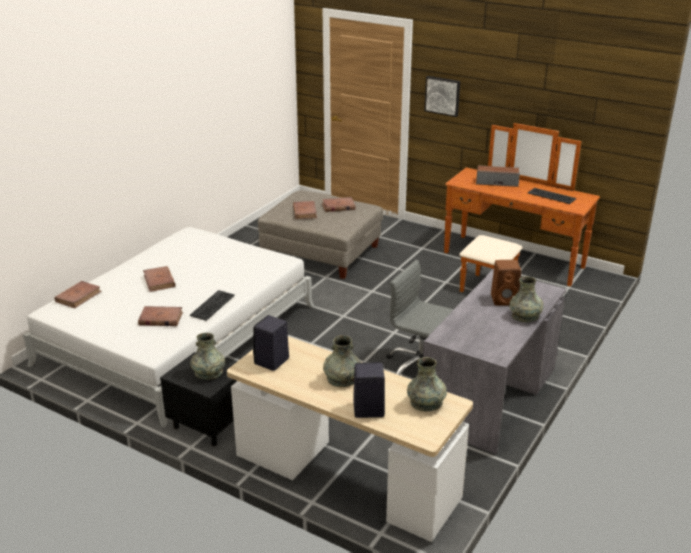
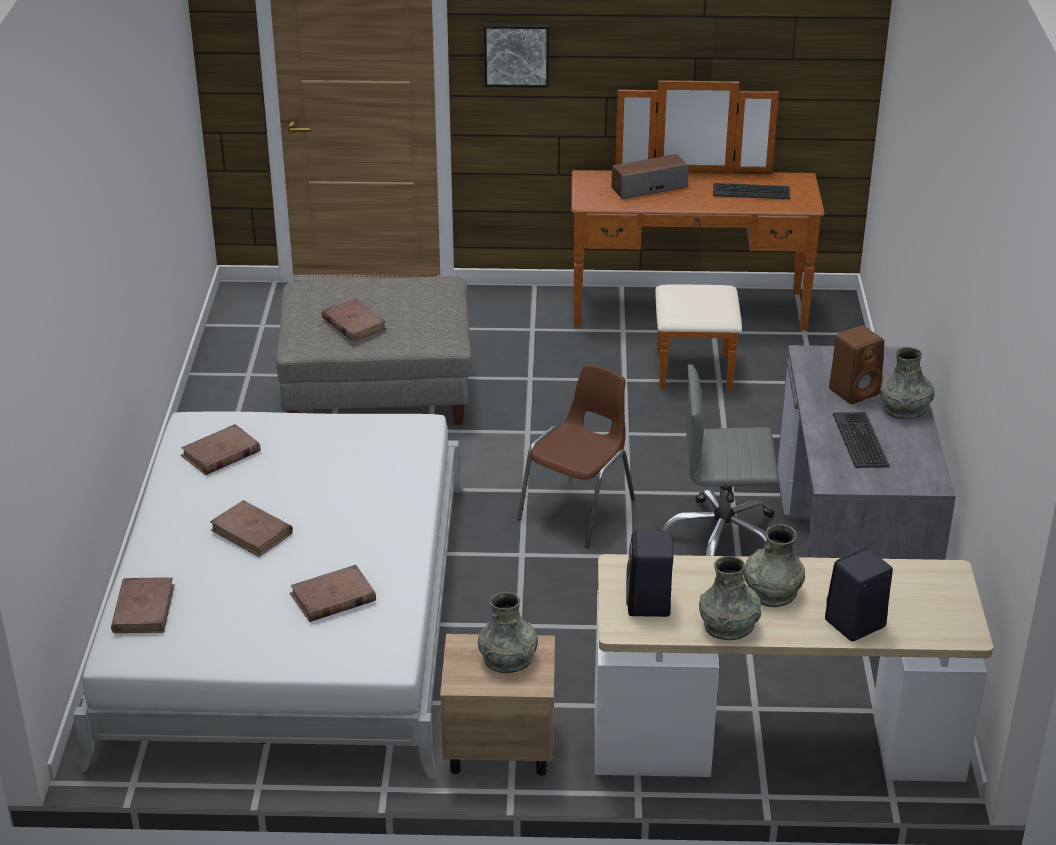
camera: 30 degrees left, 5 degrees up
(206, 425) = (498, 747): black nightstand -> beige nightstand
(213, 305) = (393, 545): keyboard -> keyboard (861, 440)
(338, 206) = (400, 297): brown book -> brown book (221, 454)
(361, 332) = (579, 509): none -> brown chair
(426, 403) = (915, 585): grey vase -> grey vase (729, 625)

